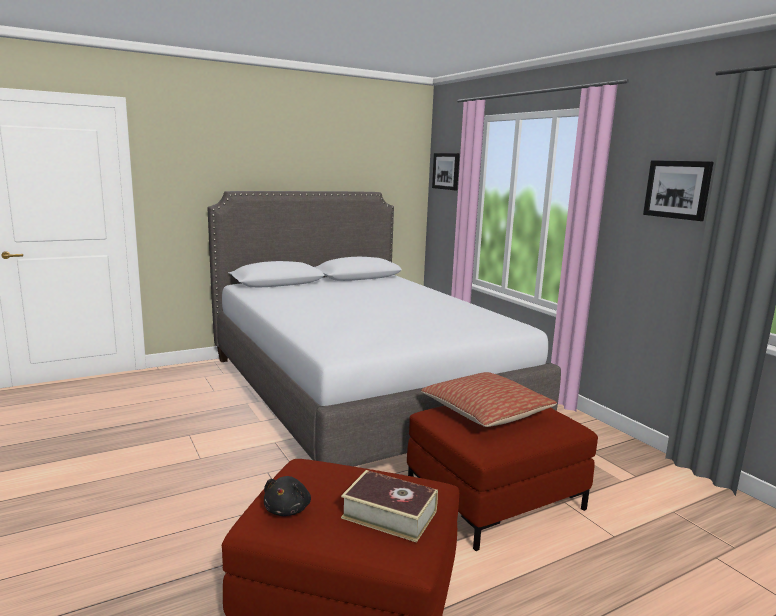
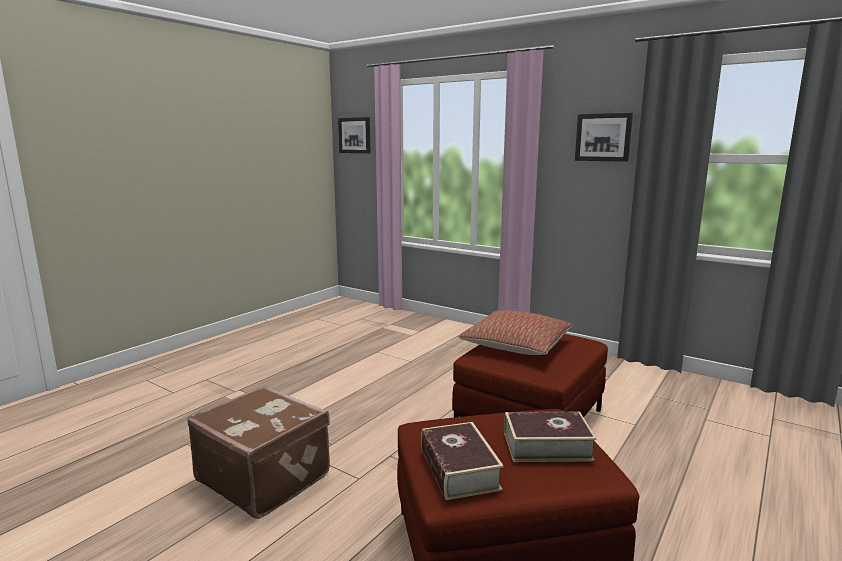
camera: 25 degrees left, 0 degrees up
(219, 478) = (265, 477): none -> brown suitcase
(288, 509) = (459, 469): black plush toy -> book
(361, 392) = (334, 360): grey bed -> none

